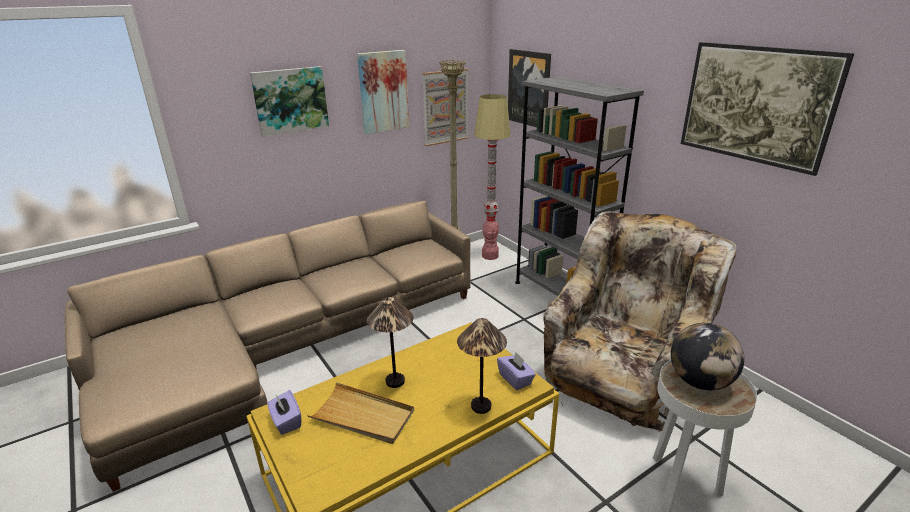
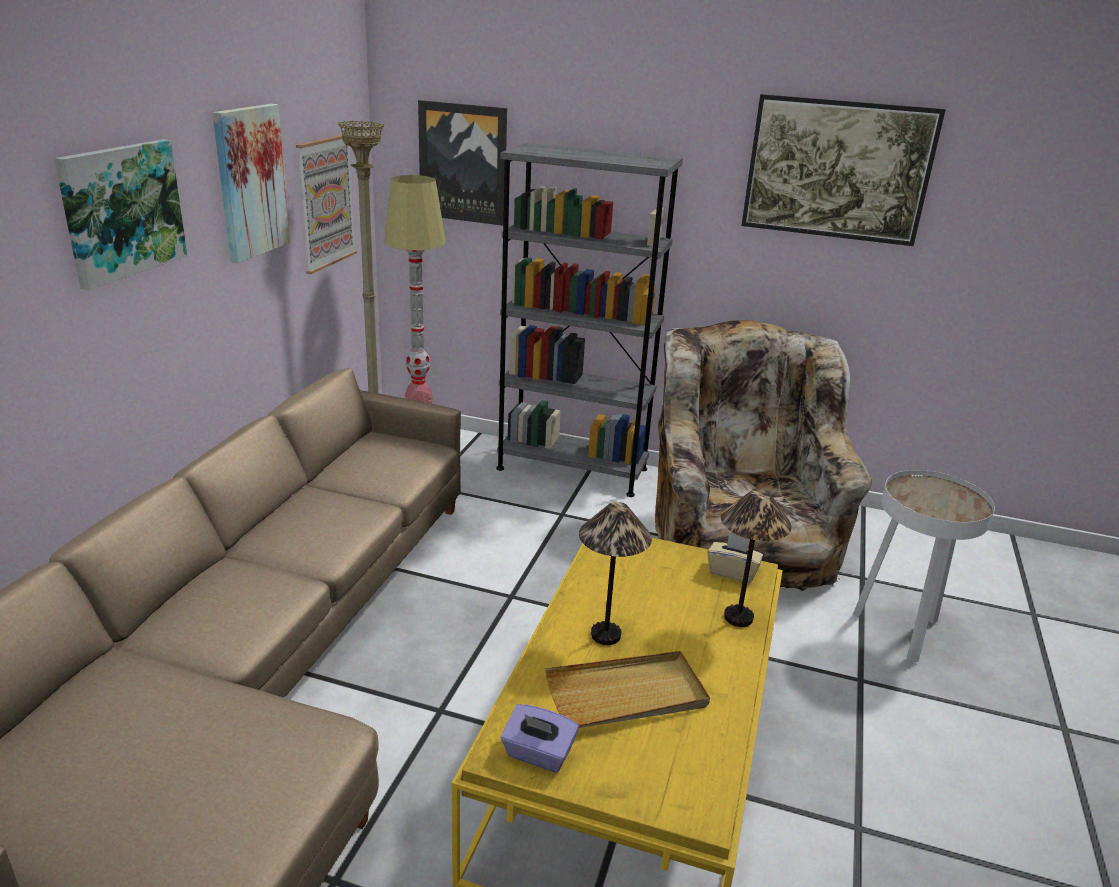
camera: 40 degrees left, 0 degrees up
(515, 379) = (732, 572): purple tissue box -> beige tissue box
(700, 382) = (928, 496): globe -> none

